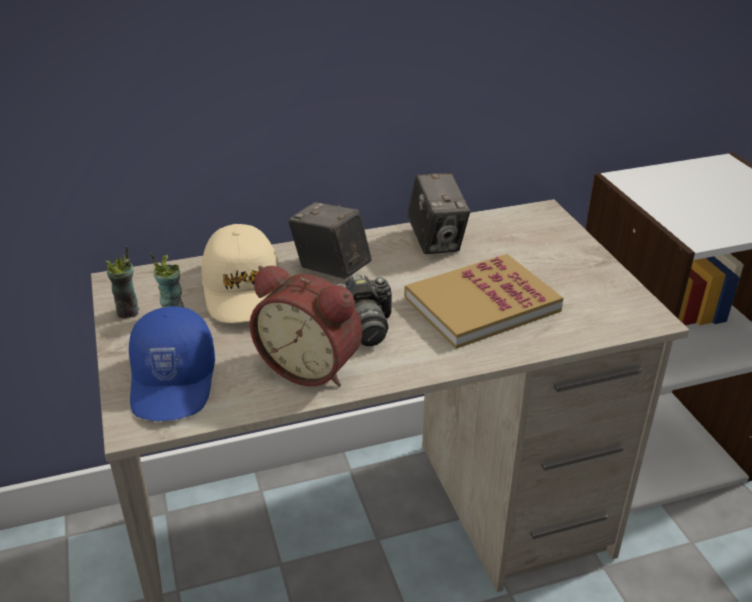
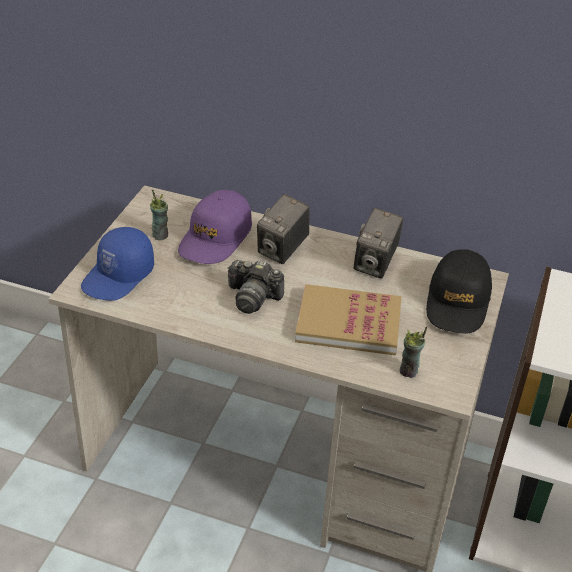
camera: 35 degrees right, 5 degrees up
(128, 312) = (138, 221): cup -> cup (409, 371)
(243, 289) = (215, 238): beige cap -> purple cap
(311, 366) = (199, 307): alarm clock -> none
(331, 269) = (282, 250): camera -> camera turned 135 degrees counterclockwise
(548, 240) = (458, 302): none -> black cap

